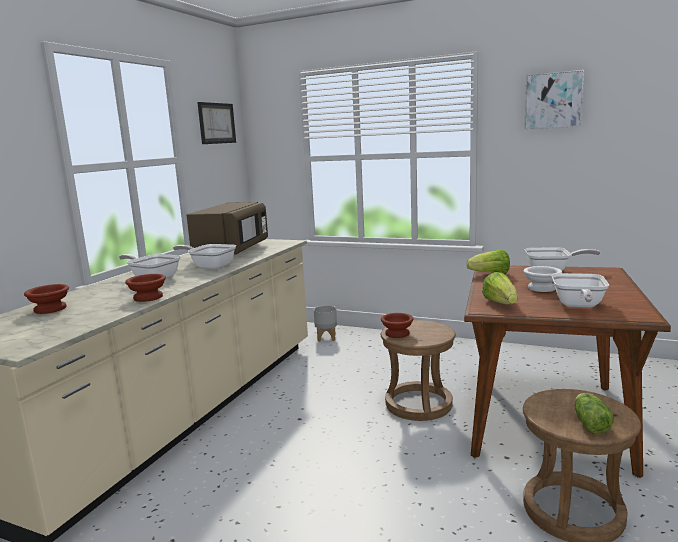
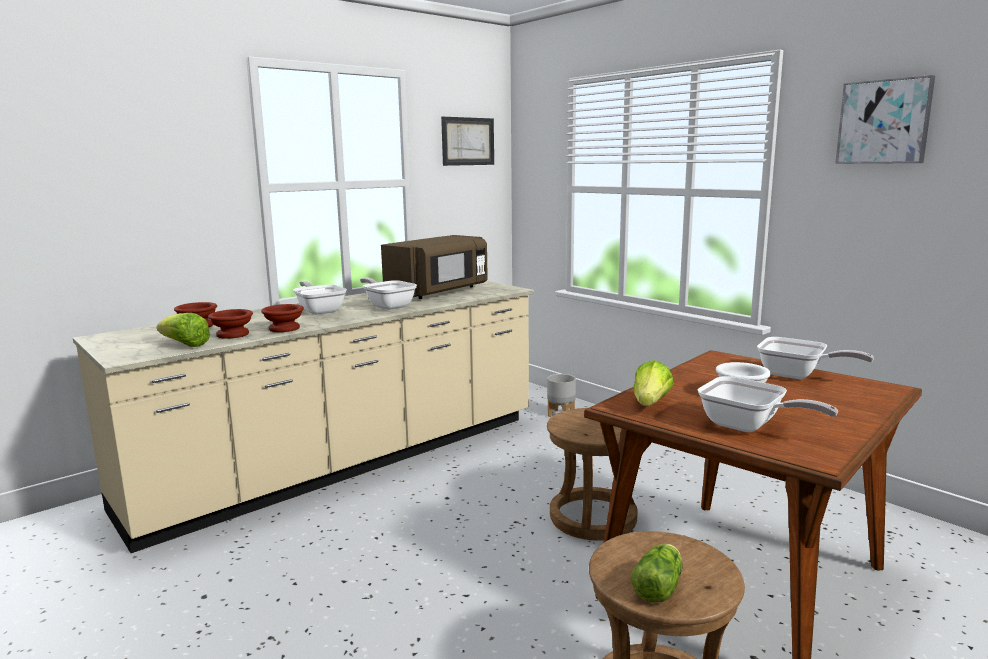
camera: 25 degrees right, 0 degrees up
(397, 333) = (569, 420): brown bowl -> brown bowl (233, 334)
(490, 274) = (705, 365): lettuce -> lettuce (185, 345)
(578, 306) = (748, 427): frying pan -> frying pan turned 90 degrees counterclockwise

